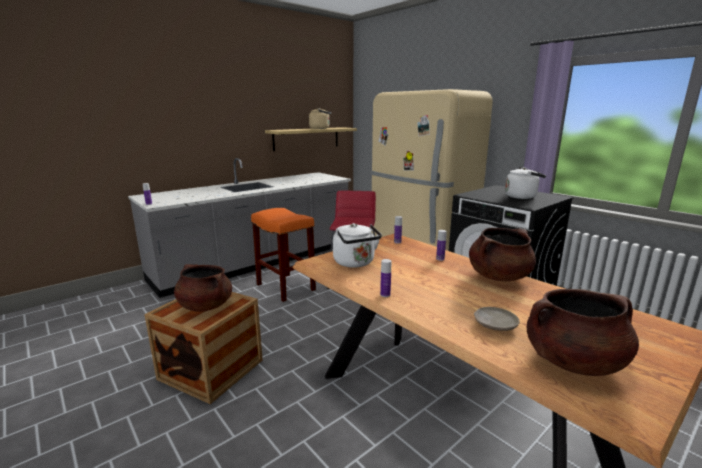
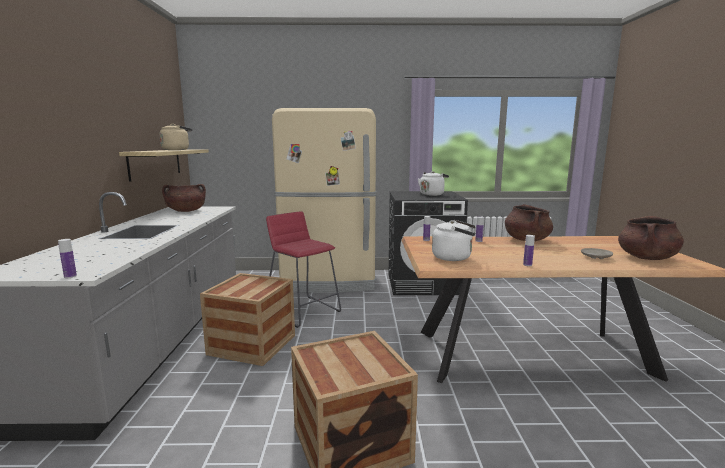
camera: 50 degrees left, 5 degrees down
(205, 306) = (348, 359): brown cooking pot -> brown cooking pot (186, 211)
(285, 287) = (252, 344): orange stool -> crate

